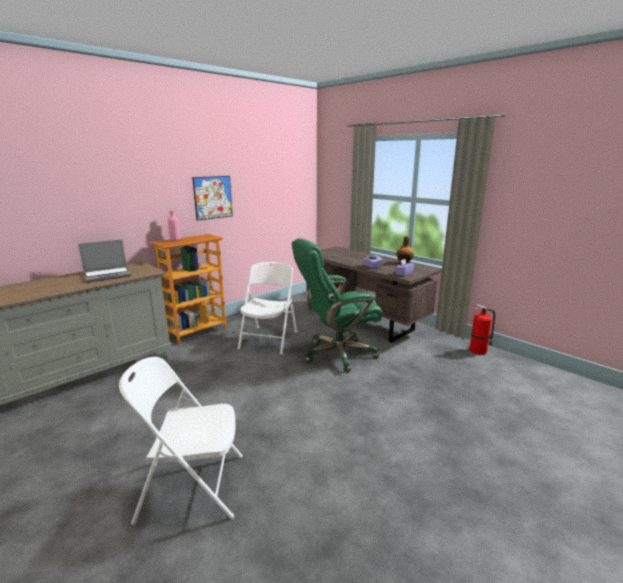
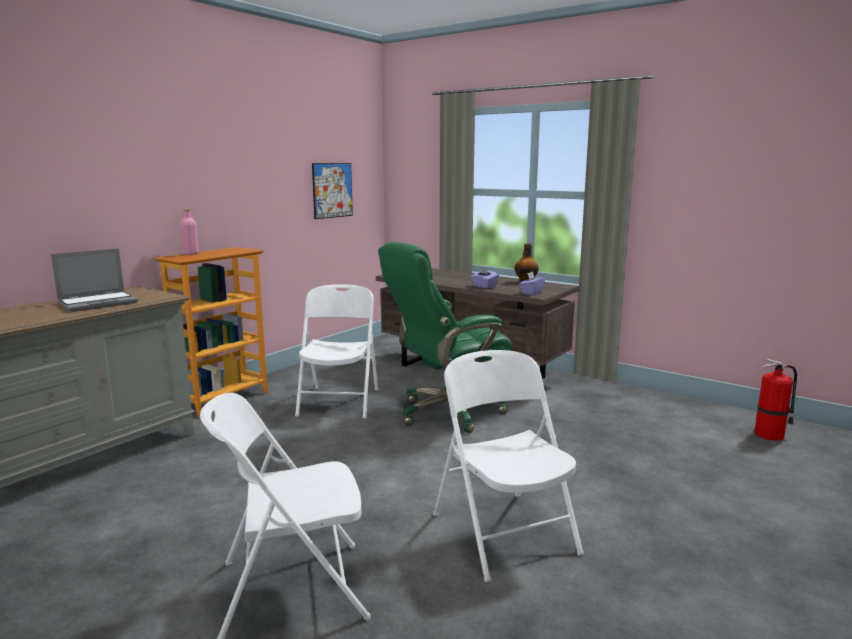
camera: 10 degrees left, 5 degrees down
(213, 197) = (242, 192): picture -> picture (332, 190)
(346, 459) = (504, 533): none -> white chair
(478, 351) = (638, 395): fire extinguisher -> fire extinguisher (770, 435)

